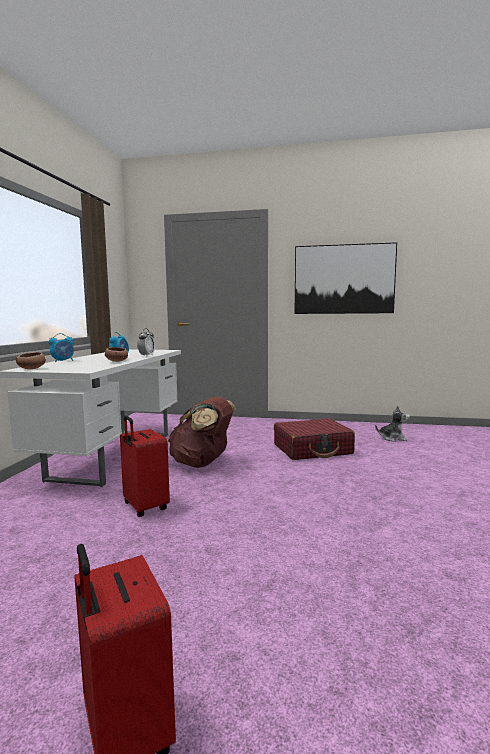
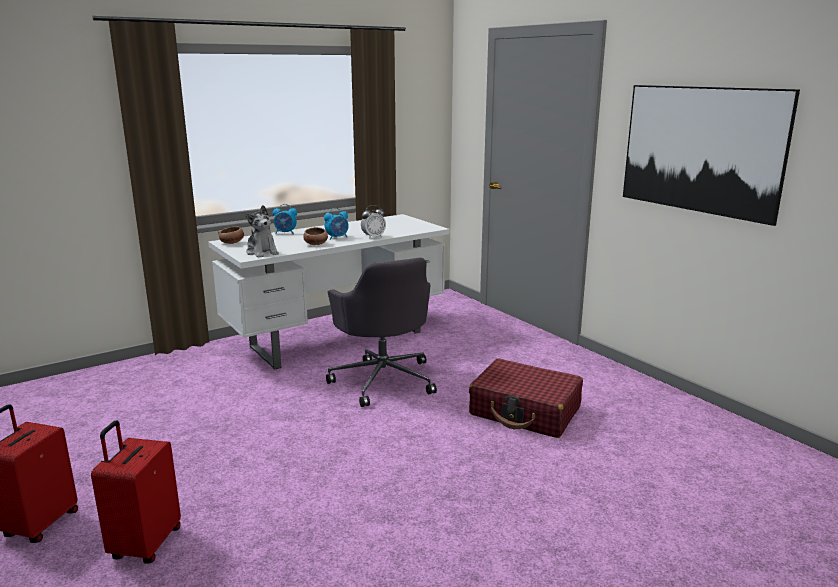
camera: 45 degrees right, 10 degrees up
(144, 507) = (265, 402): red suitcase -> red suitcase (145, 544)
(202, 463) = (383, 379): brown backpack -> grey office chair
(392, 438) = (675, 442): plush toy -> plush toy (262, 252)

